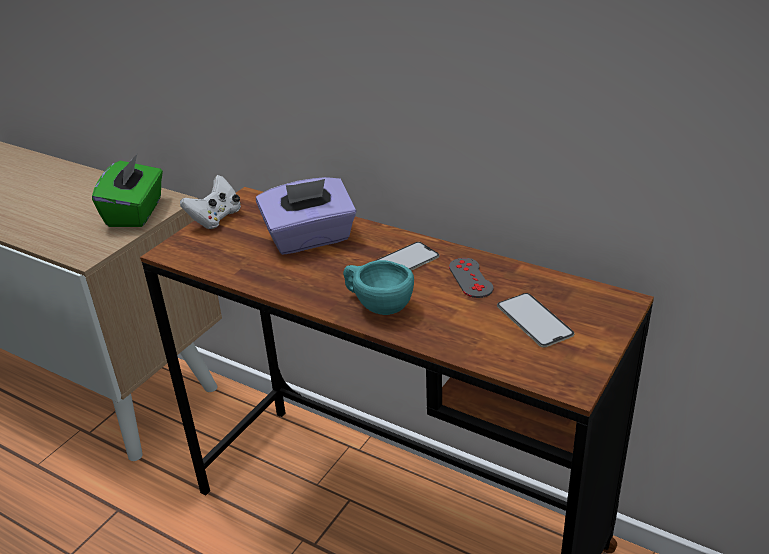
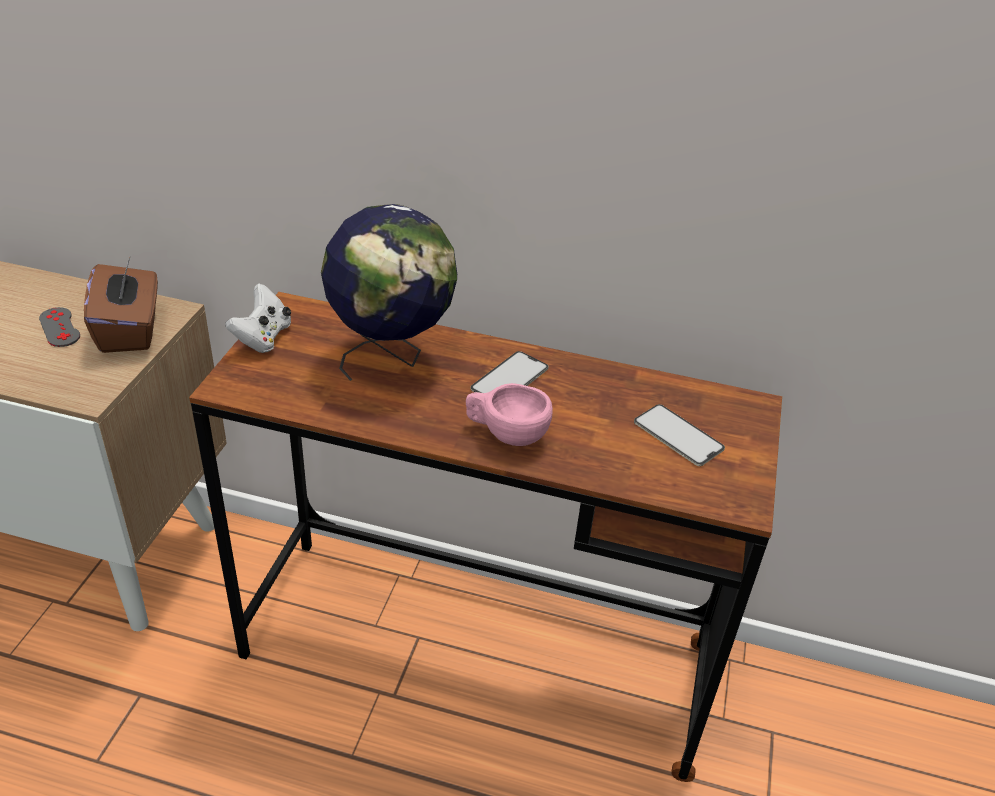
camera: 20 degrees left, 5 degrees up
(136, 213) = (130, 330): green tissue box -> brown tissue box
(310, 239) = (391, 356): purple tissue box -> globe
(377, 305) = (506, 434): turquoise cup -> pink cup
(470, 278) = (592, 391): grey game controller -> grey game controller (59, 327)

